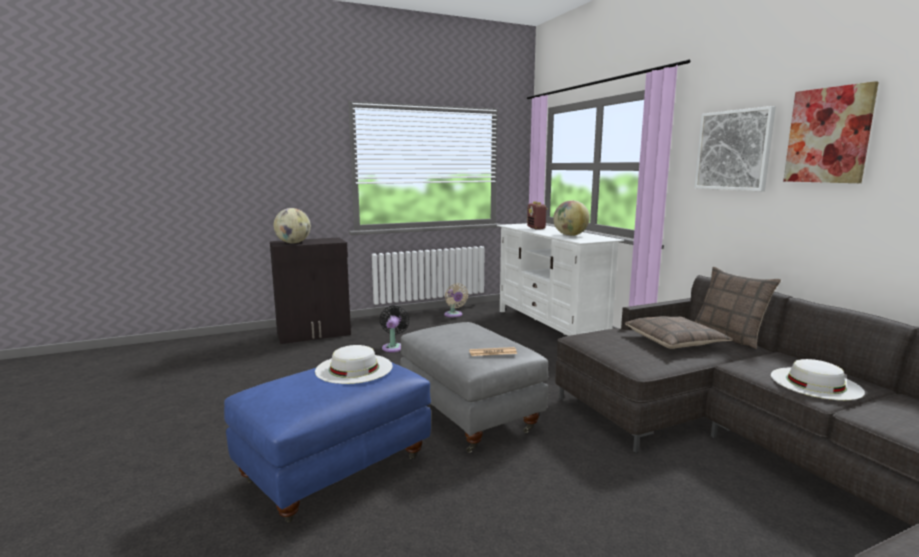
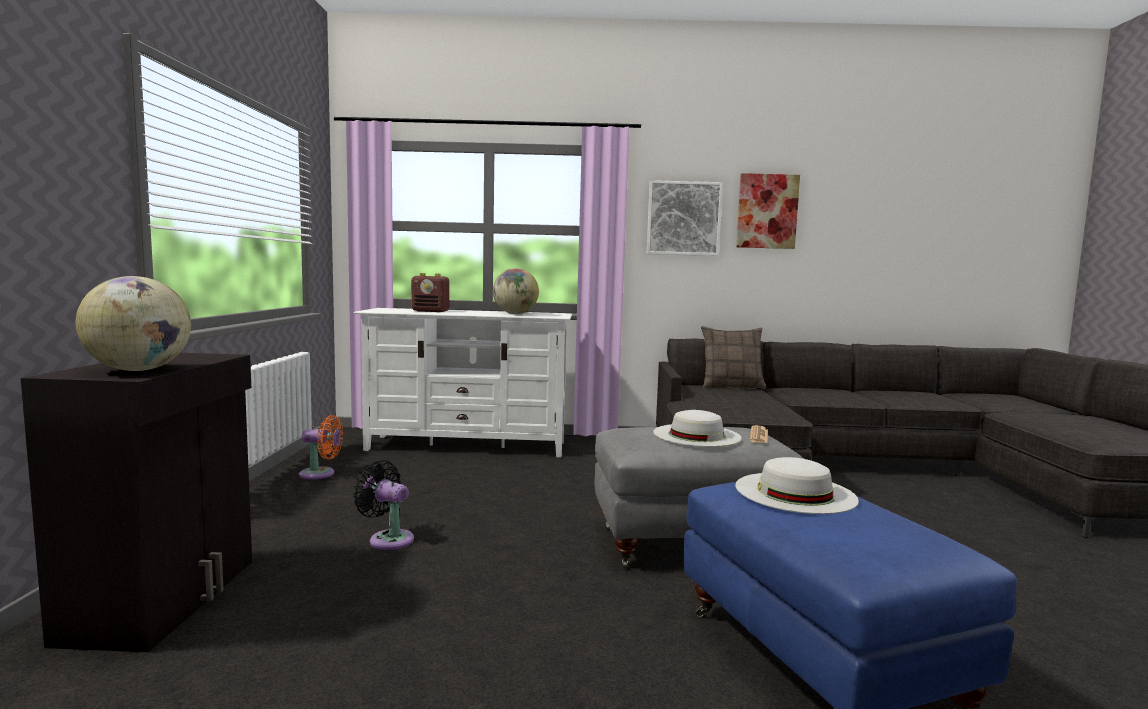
camera: 65 degrees left, 5 degrees down
(454, 315) = (321, 474): beige fan -> orange fan
(675, 341) = (734, 396): pillow -> none
(815, 383) = (842, 395): white hat -> white hat (696, 435)

